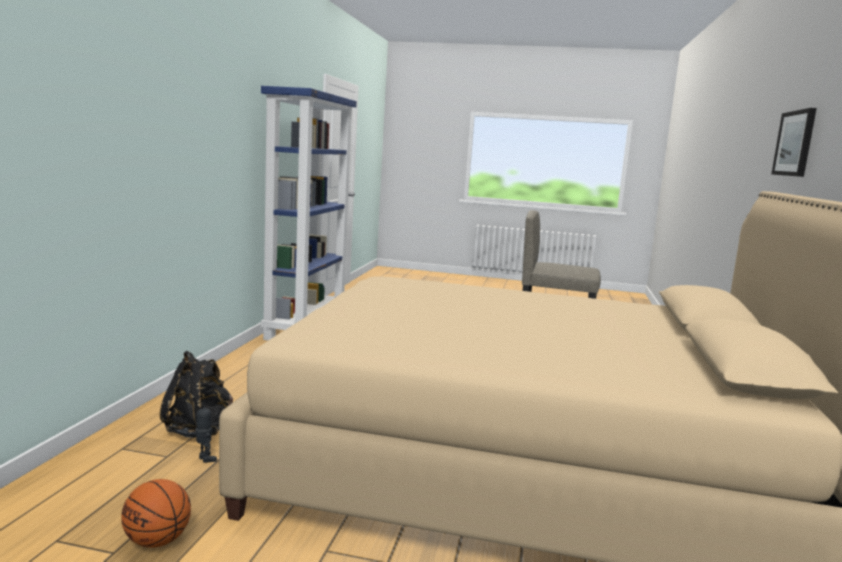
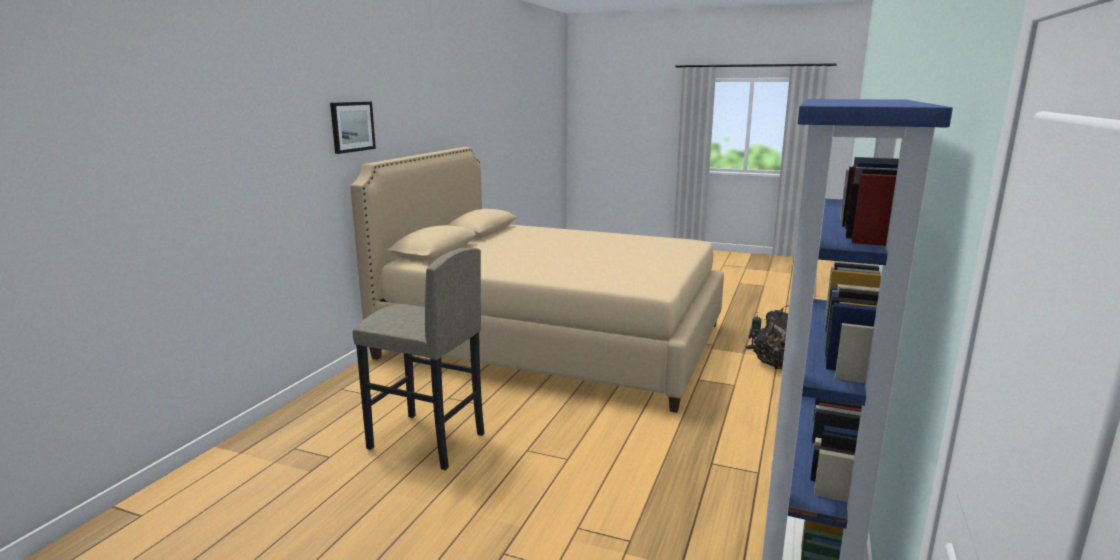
camera: 170 degrees left, 5 degrees up
(157, 541) = (740, 320): basketball -> none

